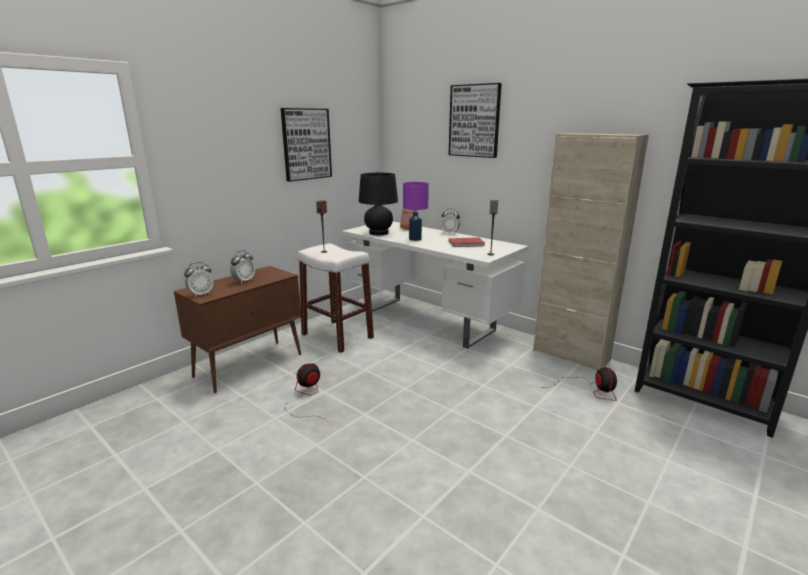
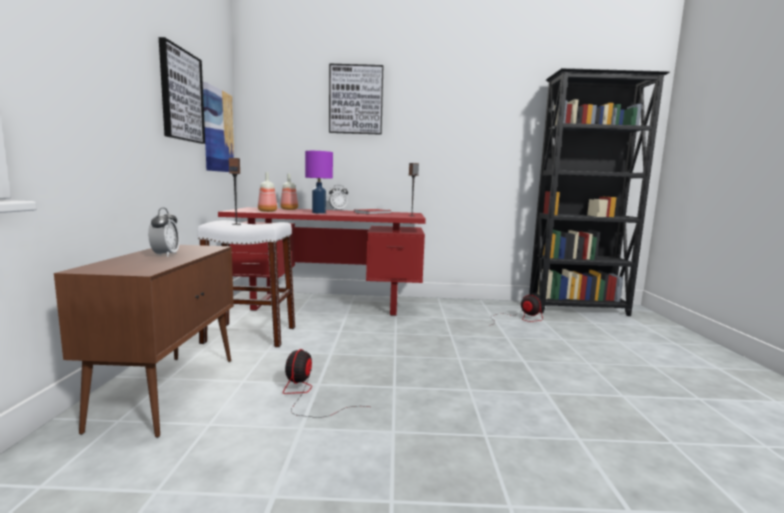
camera: 40 degrees left, 10 degrees down
(201, 294) = (125, 270): alarm clock -> none
(354, 159) = (218, 131): none -> picture
(378, 233) = (268, 211): black table lamp -> bottle
(428, 321) = (328, 305): white desk -> red desk
(570, 355) = (472, 303): beige cabinet -> none

